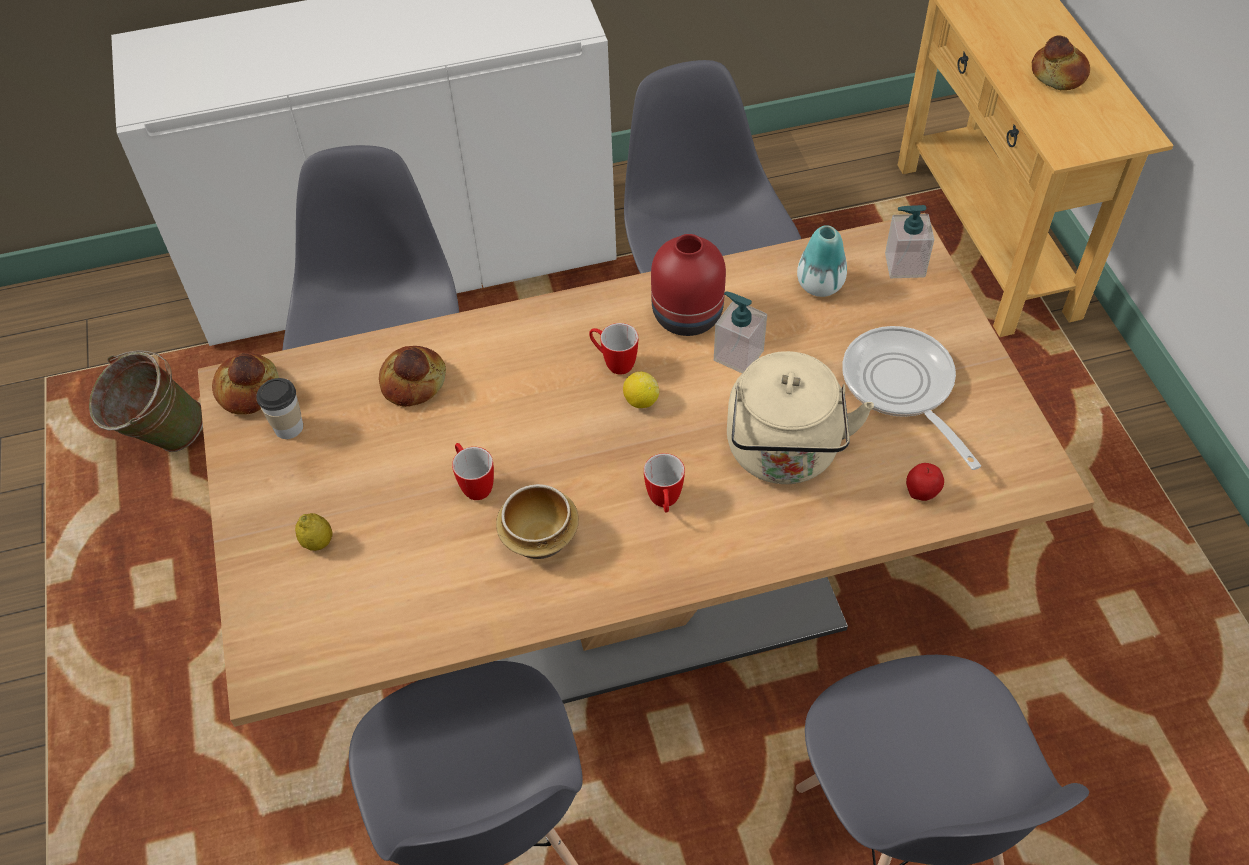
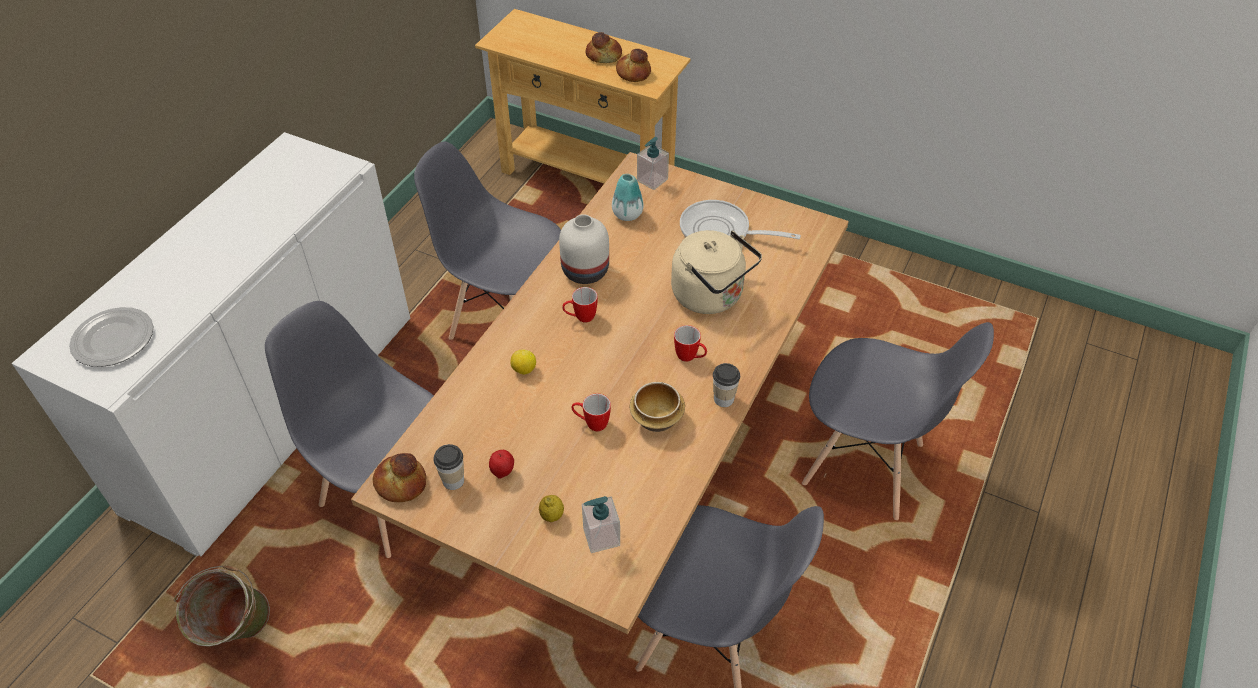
camera: 50 degrees left, 5 degrees down
(193, 66) = (112, 339): none -> plate
(412, 382) = (490, 405): bread -> bread (633, 73)
(636, 581) = (723, 399): none -> cup
(641, 401) = (617, 324): lemon -> lemon (524, 370)
(689, 315) = (586, 270): red vase -> white vase
(738, 355) = (633, 271): soap dispenser -> soap dispenser (601, 537)
(921, 494) = (785, 268): apple -> apple (503, 472)

